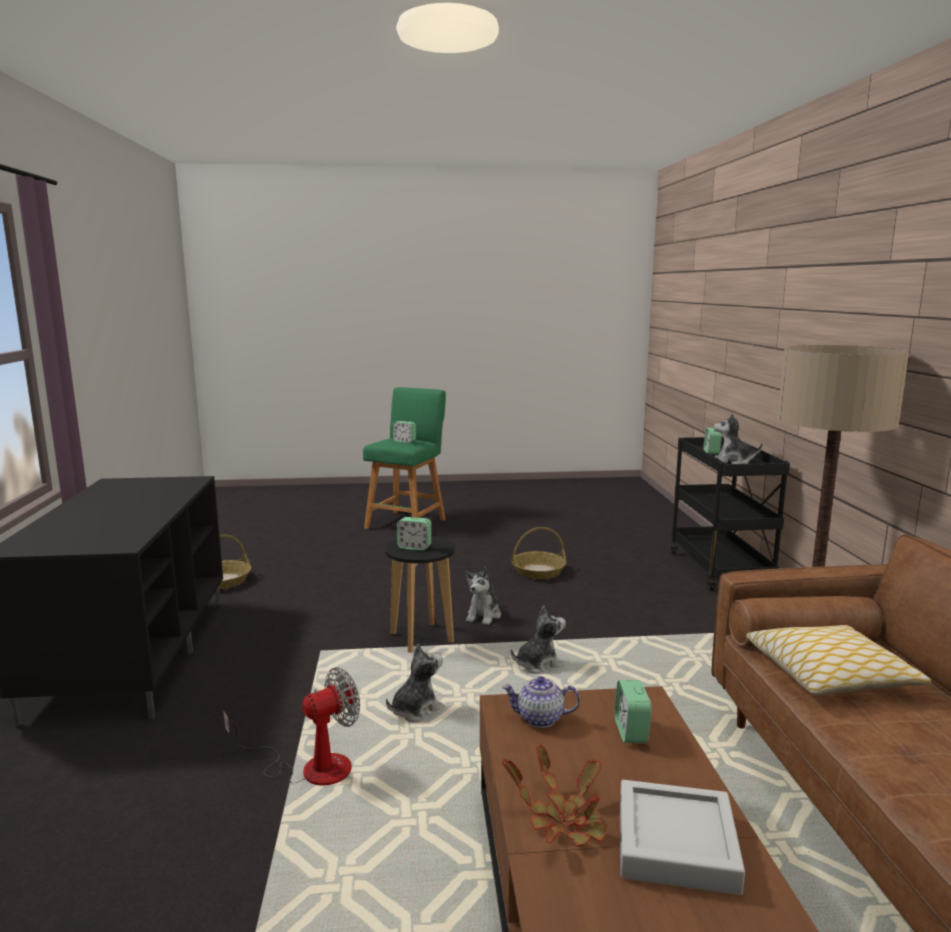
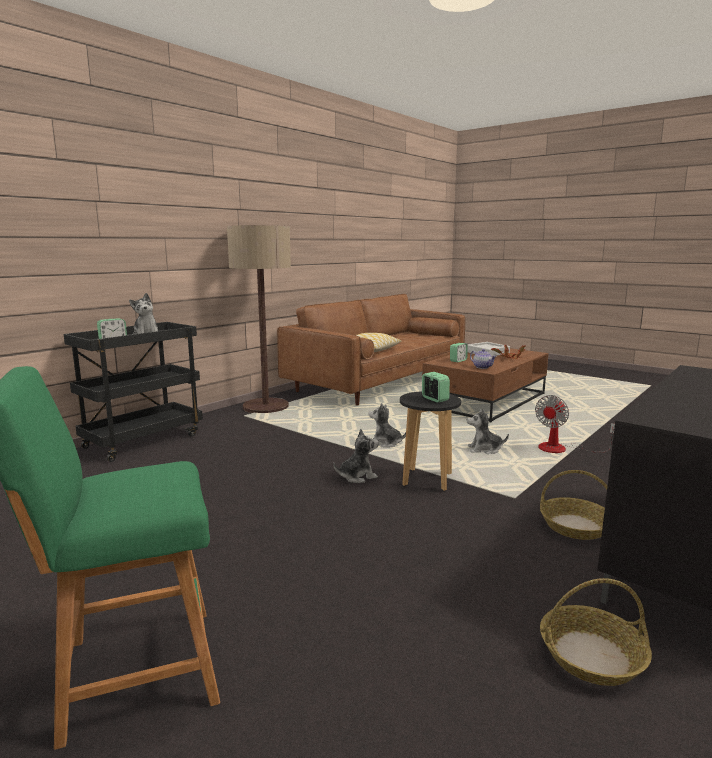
camera: 135 degrees left, 0 degrees up
(310, 768) = (562, 449): fan -> fan turned 60 degrees counterclockwise
(404, 441) = (144, 476): alarm clock -> none
(538, 571) = (233, 491): basket -> basket (574, 526)

